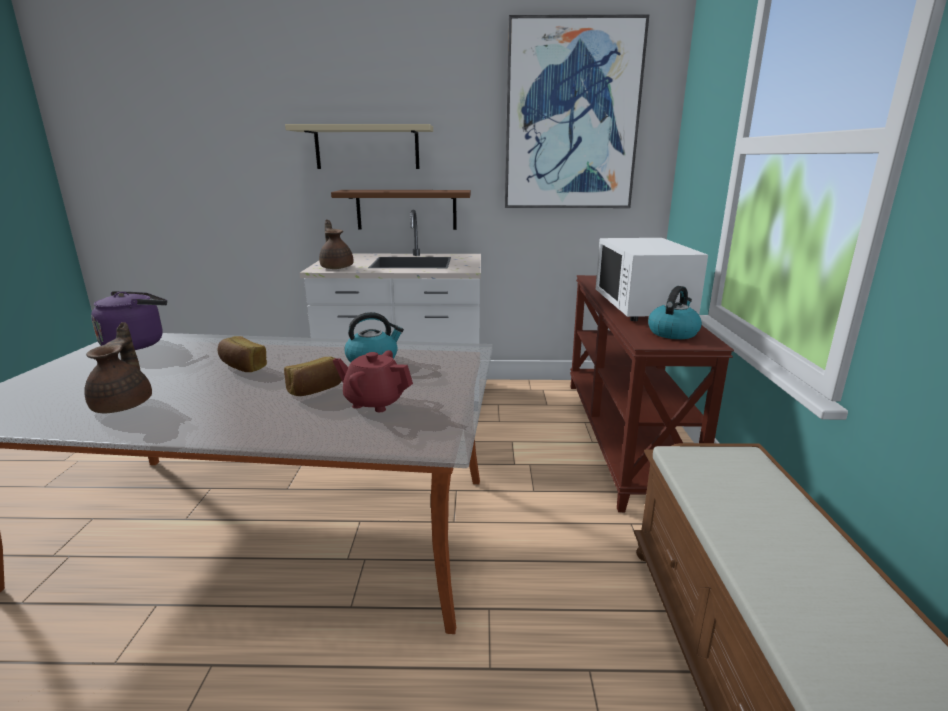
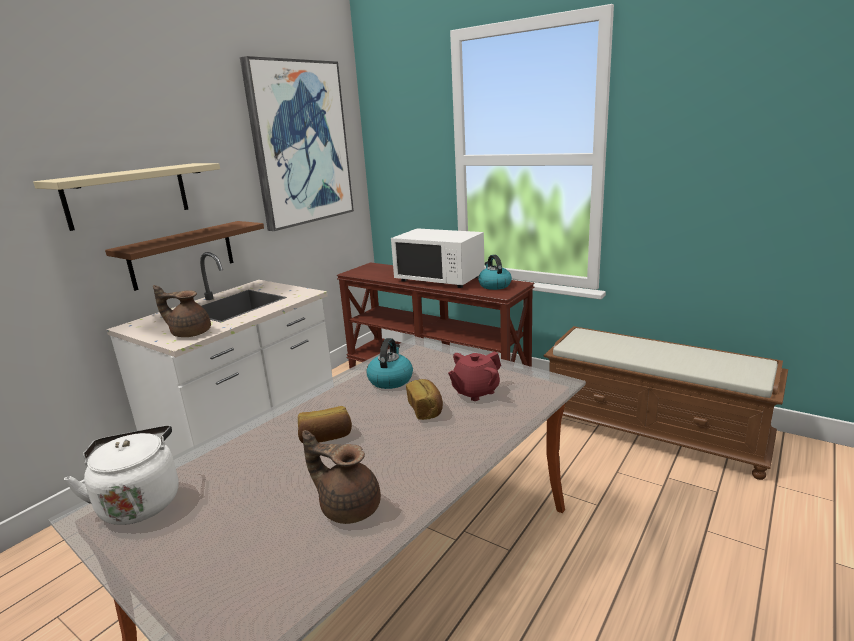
camera: 55 degrees left, 0 degrees up
(137, 344) = (140, 502): purple kettle -> white kettle

